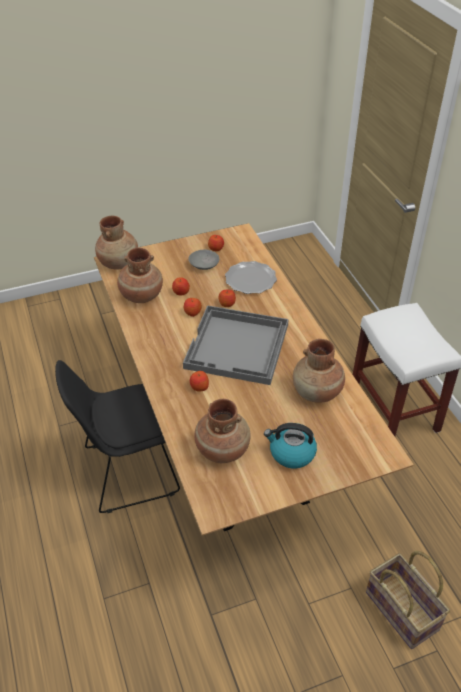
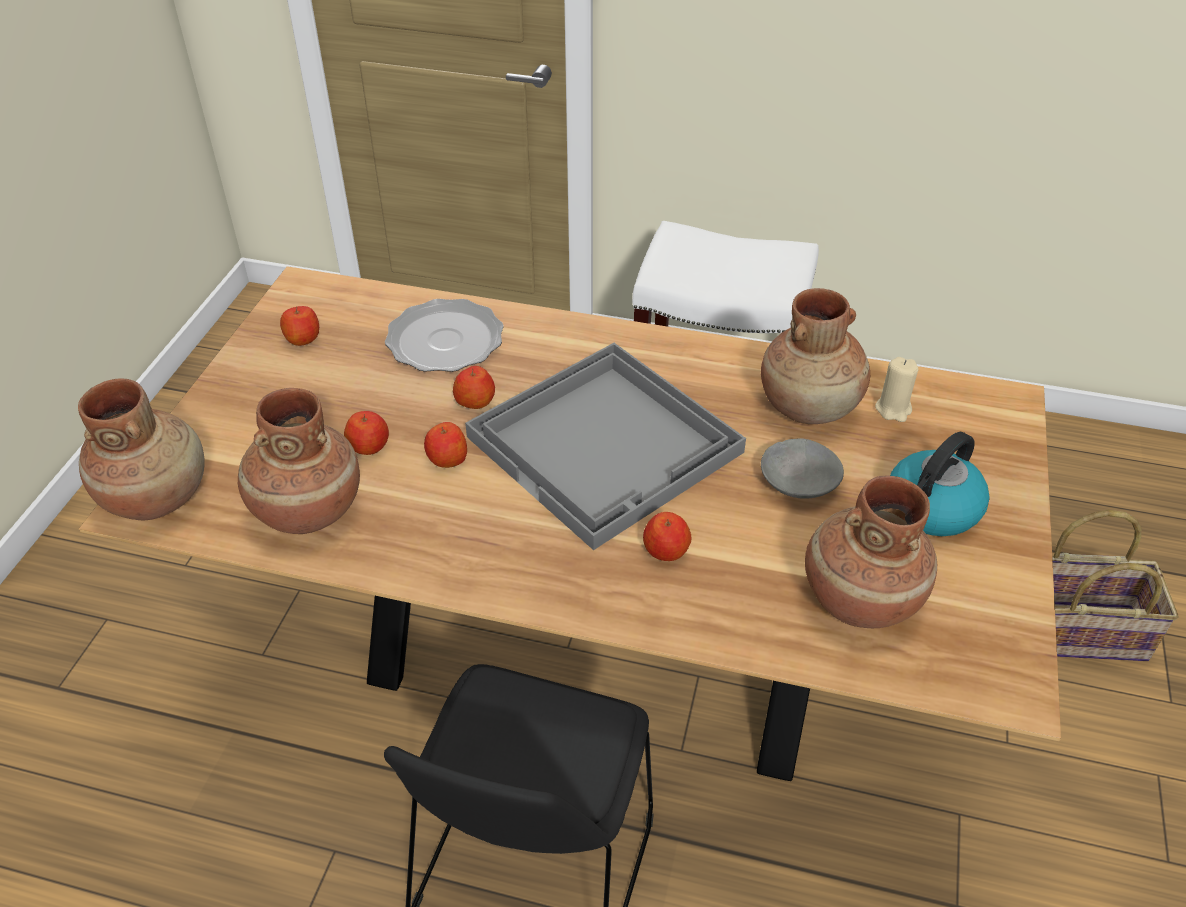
camera: 55 degrees left, 0 degrees up
(204, 264) = (329, 375): grey bowl -> grey bowl (799, 480)
(342, 419) = (893, 409): none -> beige candle

